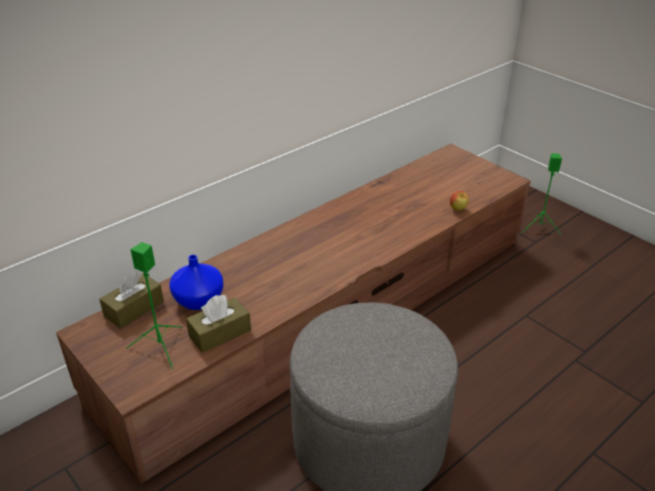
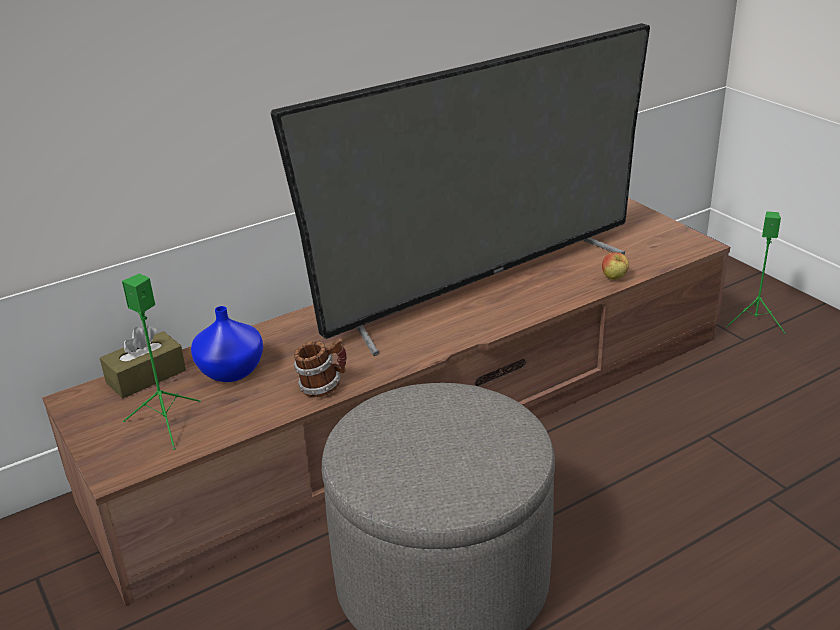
camera: 10 degrees right, 5 degrees down
(220, 333) = (247, 411): brown tissue box -> none
(271, 309) = (322, 387): none -> mug
(368, 220) = (483, 287): none -> television

